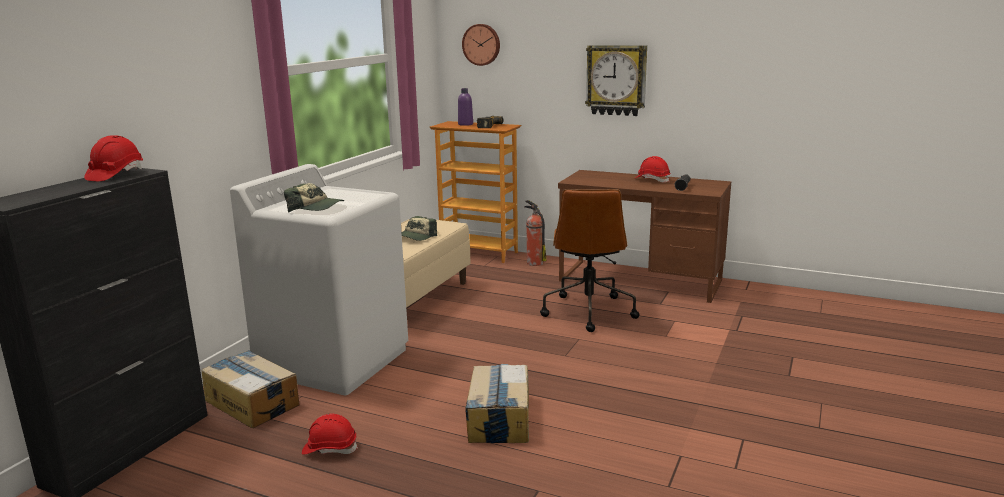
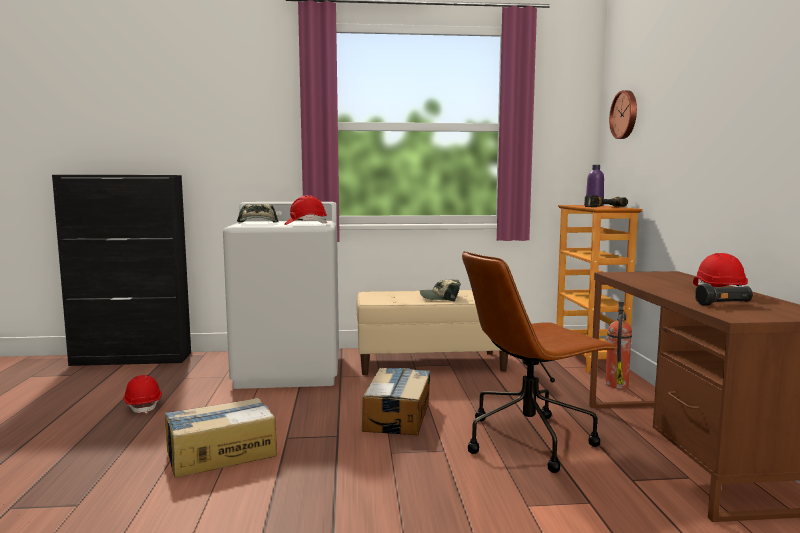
camera: 60 degrees right, 10 degrees down
(115, 175) = (152, 174): red hard hat -> red hard hat (305, 224)
(252, 402) = (206, 367): cardboard box -> cardboard box (398, 415)
(616, 80) = (728, 141): wall clock -> none

